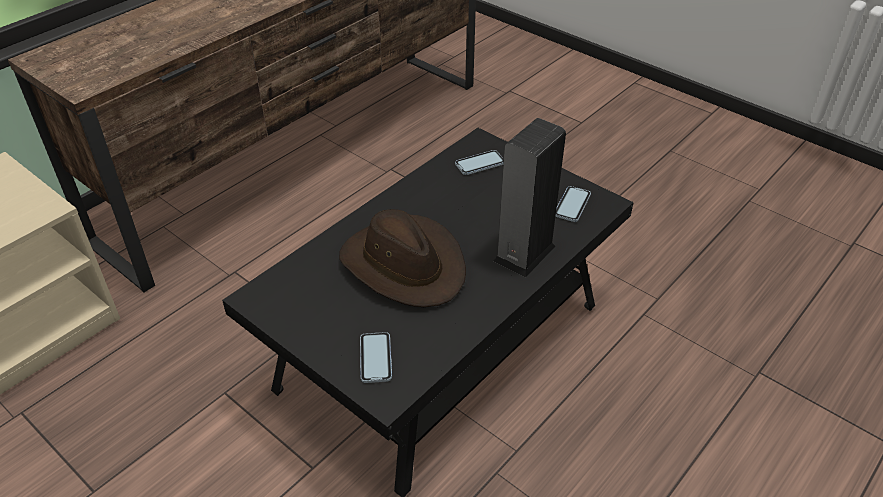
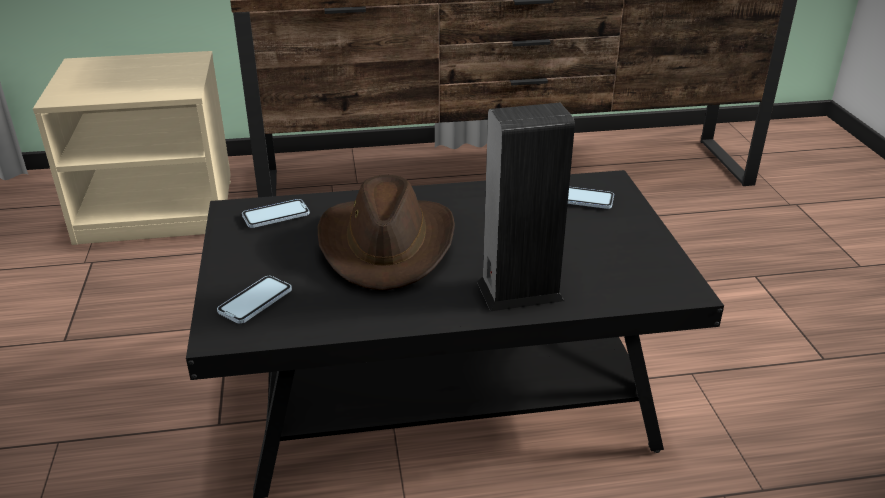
camera: 40 degrees right, 10 degrees down
(572, 205) = (638, 275): phone -> phone (276, 215)

